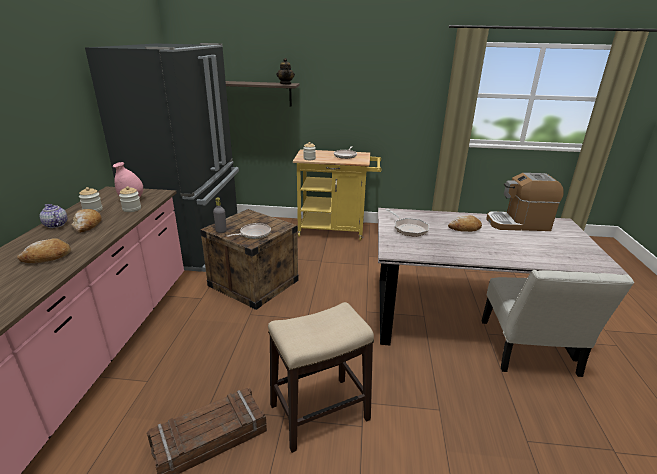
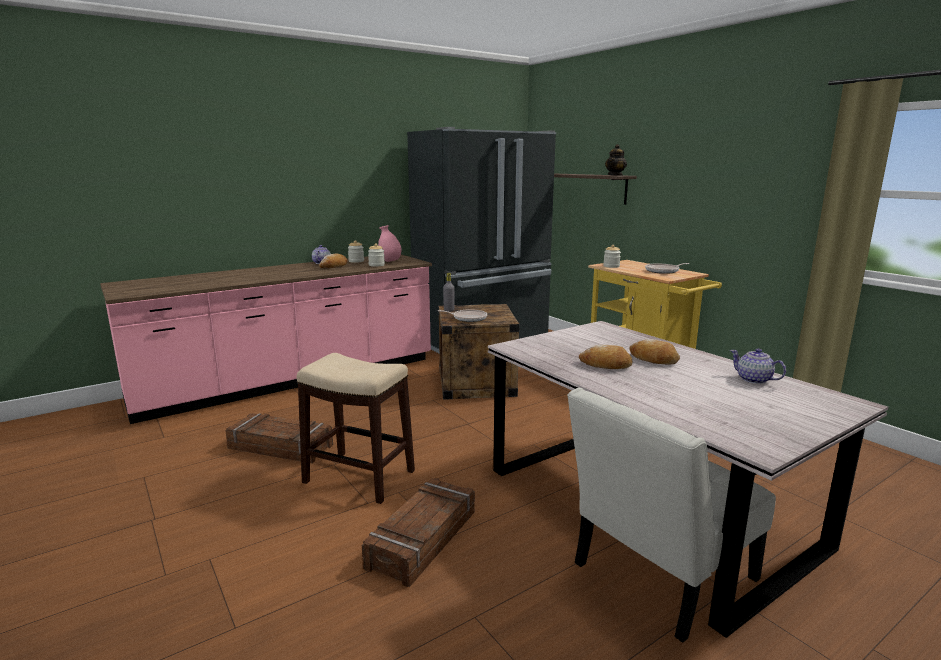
camera: 50 degrees right, 10 degrees down
(47, 257) = (281, 273): bread -> bread (606, 365)
(408, 228) = (582, 340): frying pan -> none
(431, 421) = (422, 539): none -> crate
(518, 223) = (754, 380): coffee machine -> teapot

